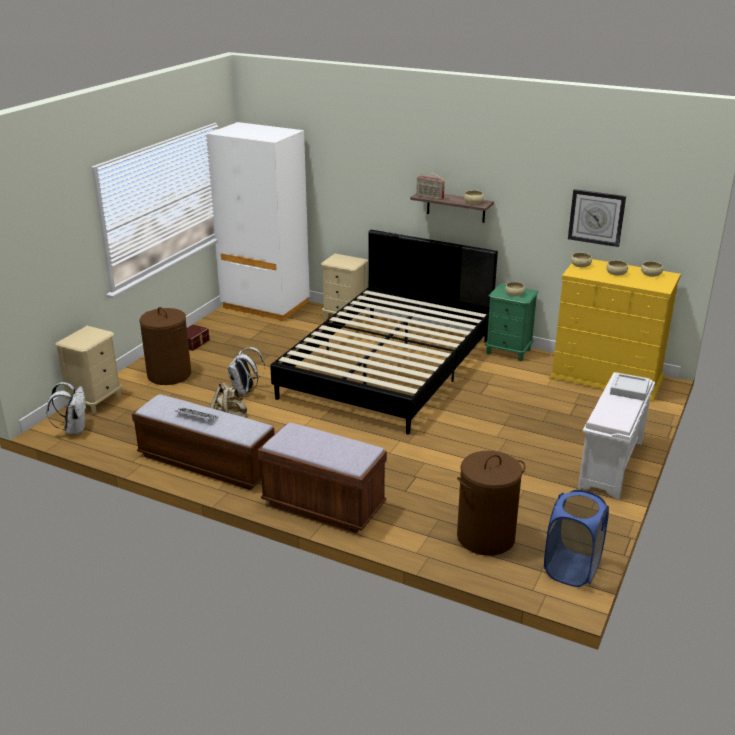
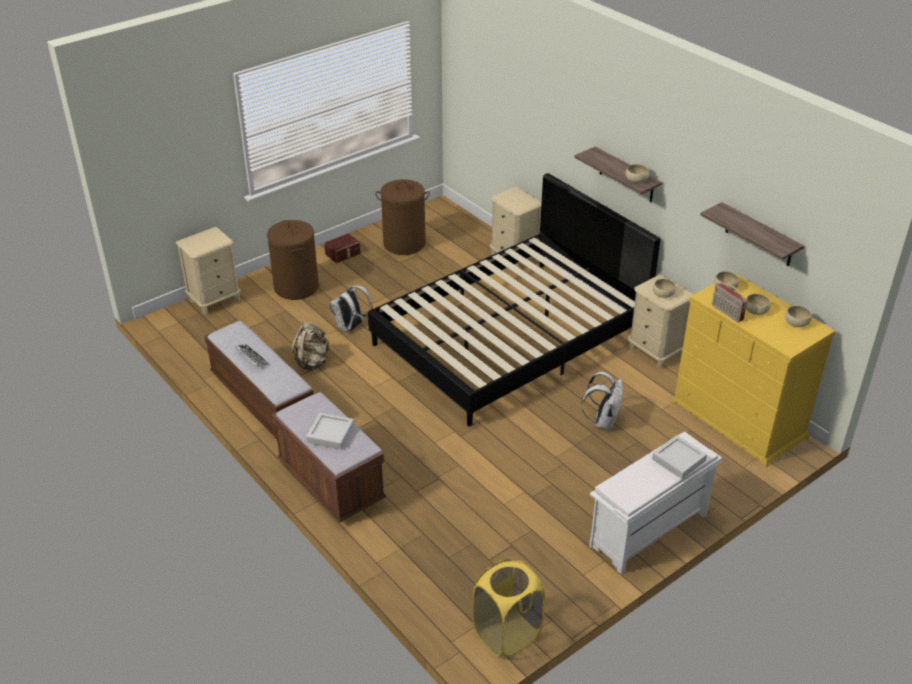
camera: 25 degrees right, 10 degrees up
(74, 429) = (177, 328): white backpack -> white backpack (603, 421)
(265, 305) = (444, 222): white wardrobe -> none
(329, 448) = (330, 434): none -> grey tray
(429, 197) = (595, 160): radio -> radio (726, 313)
(485, 537) = (452, 569): brown laundry basket -> brown laundry basket (404, 244)
(508, 351) = (655, 352): green nightstand -> beige nightstand
(572, 569) = (506, 634): blue laundry basket -> yellow laundry basket
(596, 217) = (759, 235): wall clock -> shelf

